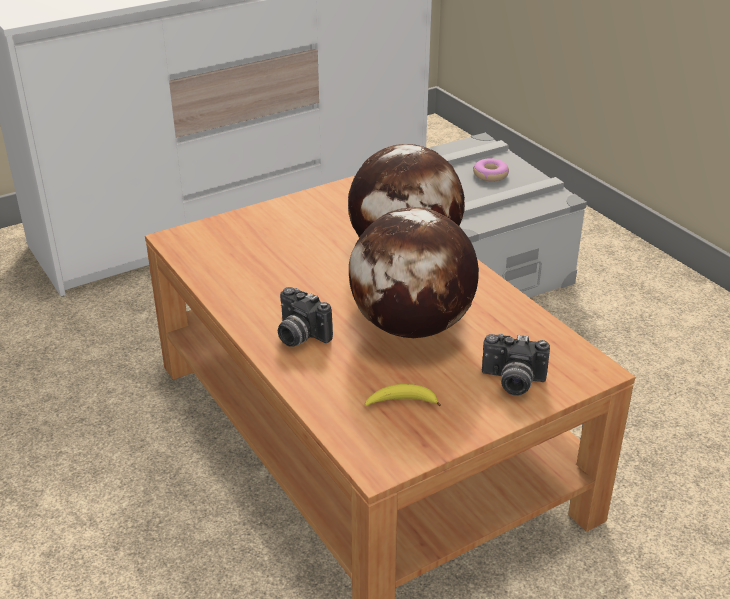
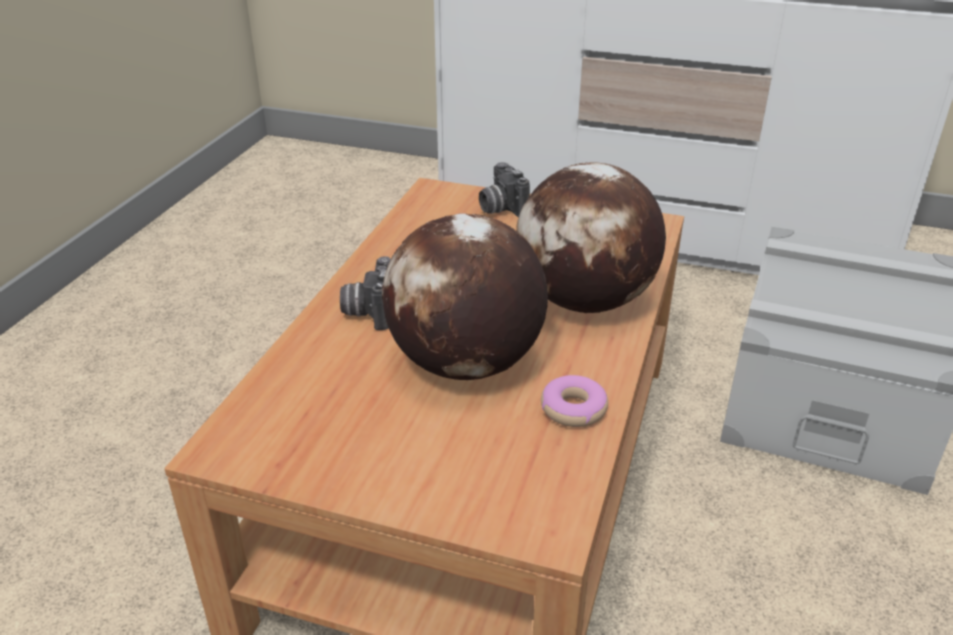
camera: 50 degrees right, 0 degrees up
(401, 402) = (331, 417): banana -> none
(490, 175) = (888, 300): donut -> donut (573, 409)
(512, 382) = (449, 476): camera -> camera (500, 208)

